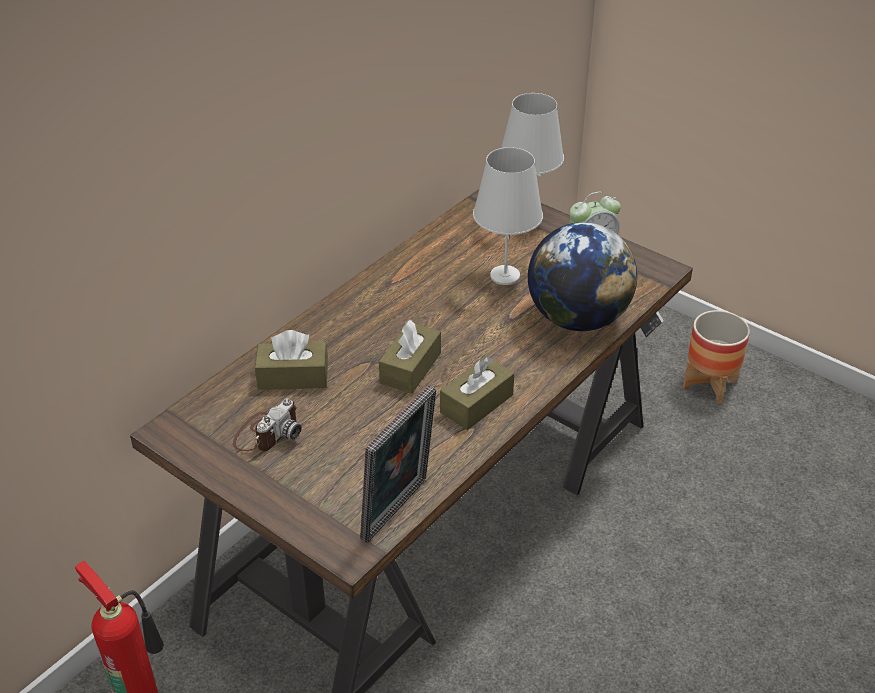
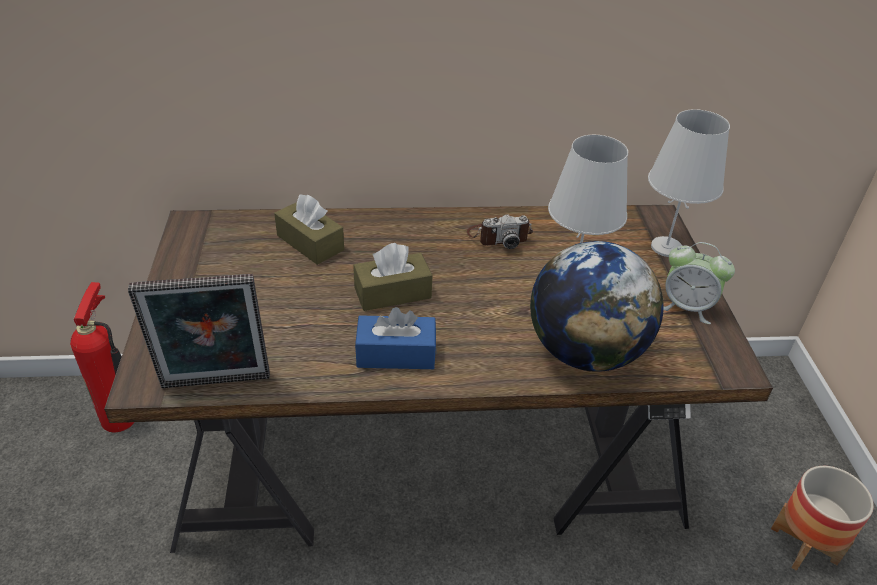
camera: 45 degrees right, 0 degrees up
(267, 433) = (235, 266): camera -> camera (499, 236)
(476, 404) = (396, 354): brown tissue box -> blue tissue box

